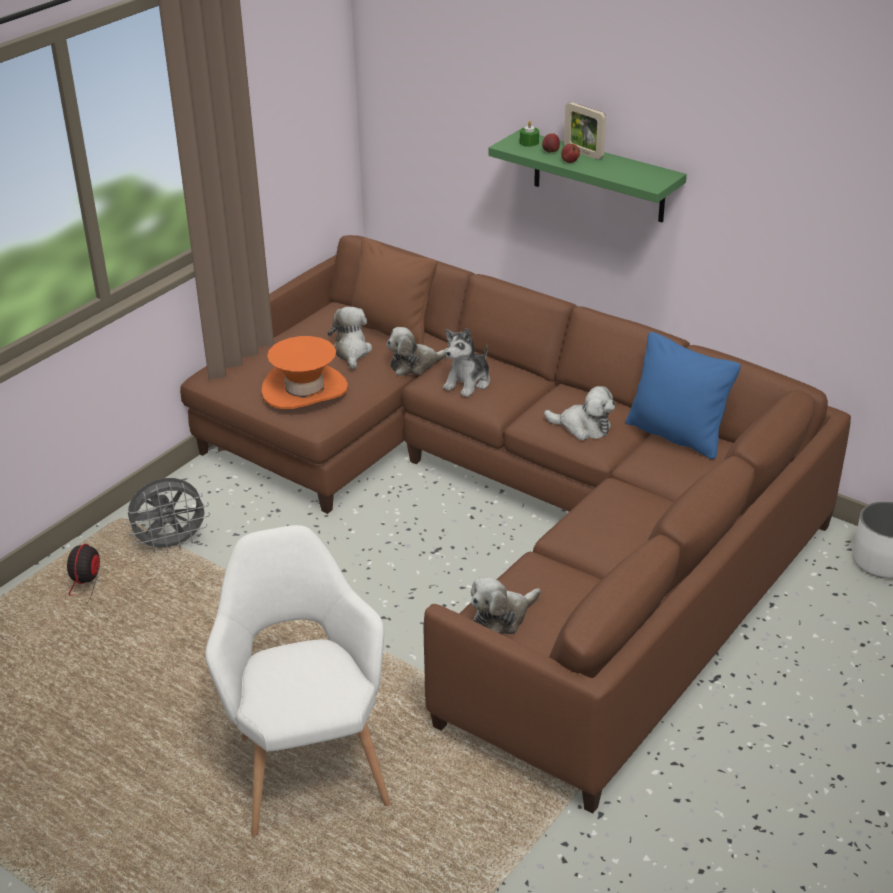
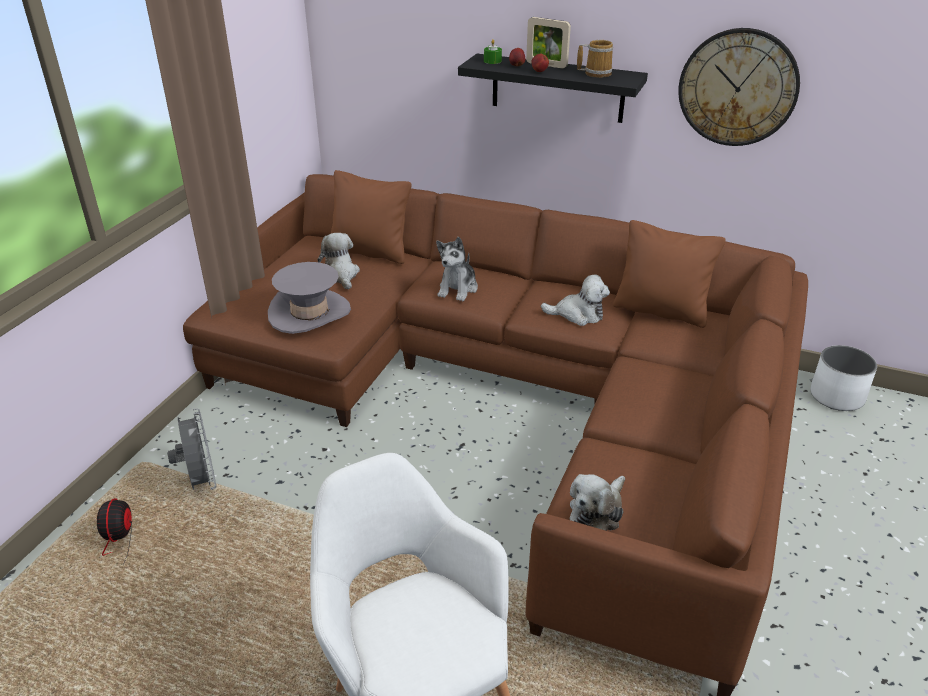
camera: 15 degrees left, 0 degrees up
(171, 544) = (201, 482): grey fan -> grey fan turned 75 degrees counterclockwise
(305, 389) = (309, 313): orange hat -> grey hat
(415, 365) = (403, 279): plush toy -> none
(598, 177) = (557, 88): green shelf -> black shelf
(629, 169) = (596, 73): none -> mug
(677, 435) = (661, 311): blue pillow -> brown pillow
(775, 202) = (738, 88): none -> wall clock

